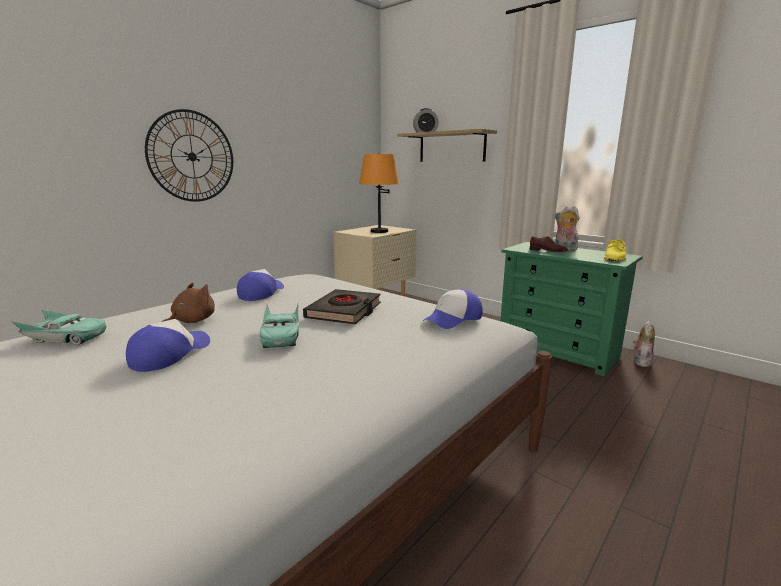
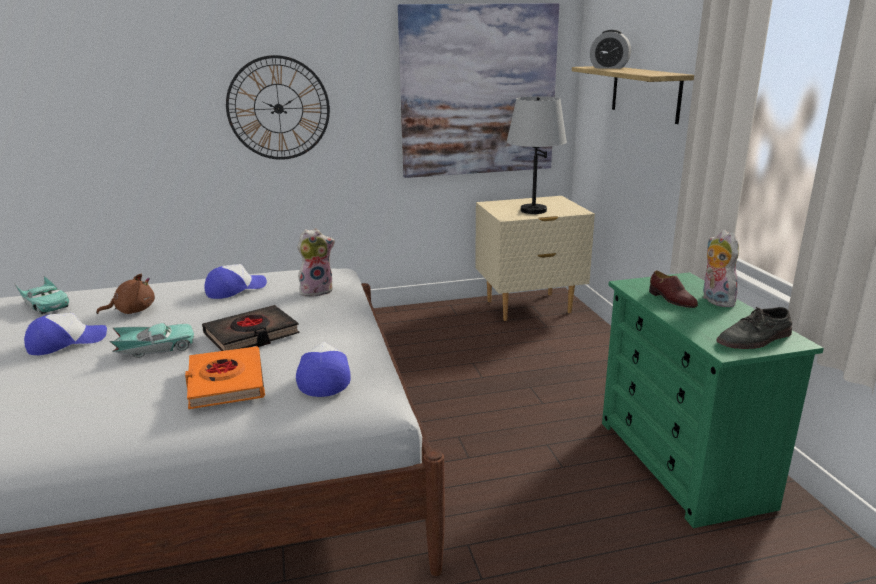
camera: 35 degrees right, 5 degrees up
(281, 336) = (156, 348): turquoise toy car -> turquoise toy car turned 135 degrees counterclockwise
(329, 152) = (478, 91): none -> picture
(379, 231) = (533, 210): orange table lamp -> grey table lamp
(396, 338) = (226, 383): none -> orange book
(453, 319) = (324, 377): cap -> cap turned 90 degrees clockwise
(615, 257) = (754, 339): yellow shoe -> grey shoe
(640, 361) = (803, 532): plush toy -> plush toy (317, 291)

